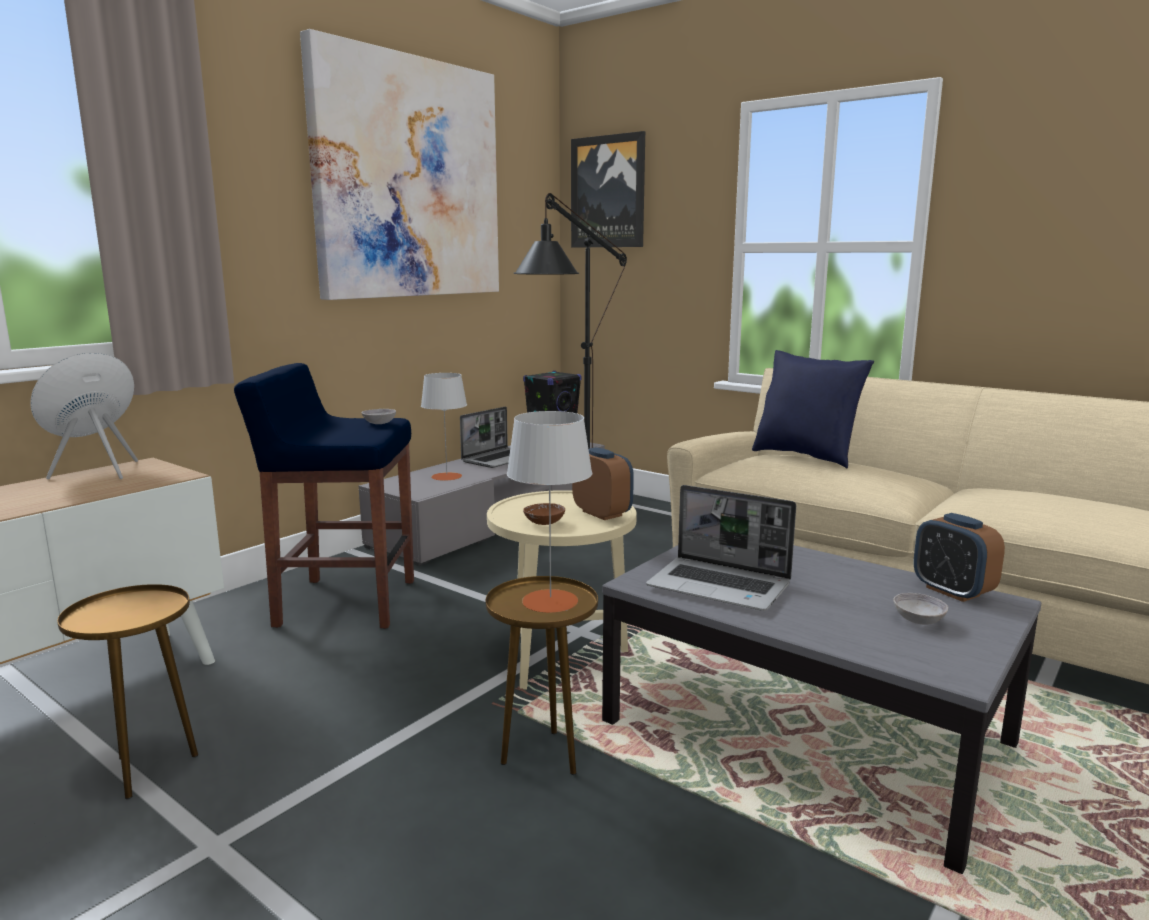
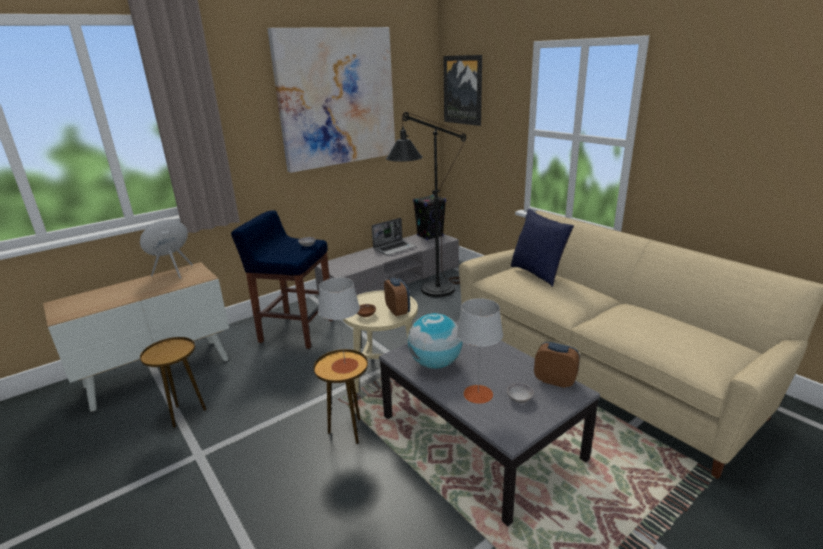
camera: 15 degrees right, 10 degrees up
(446, 476) = (360, 260): grey table lamp -> grey table lamp (478, 394)
(721, 586) = (435, 363): laptop -> globe
(952, 591) = (555, 381): alarm clock -> alarm clock turned 135 degrees clockwise

